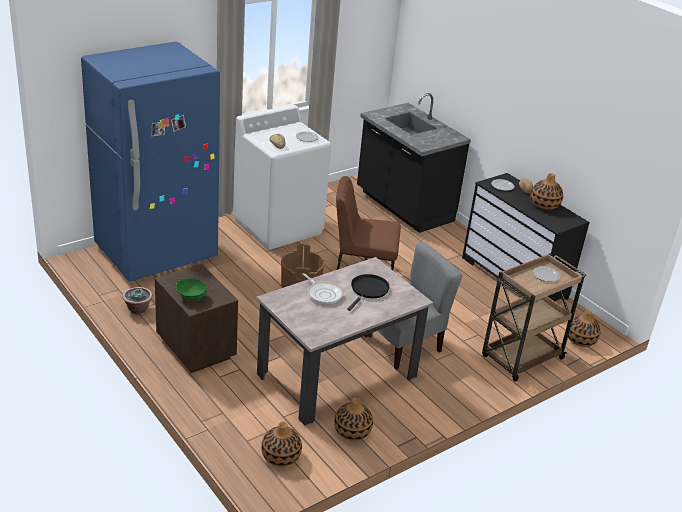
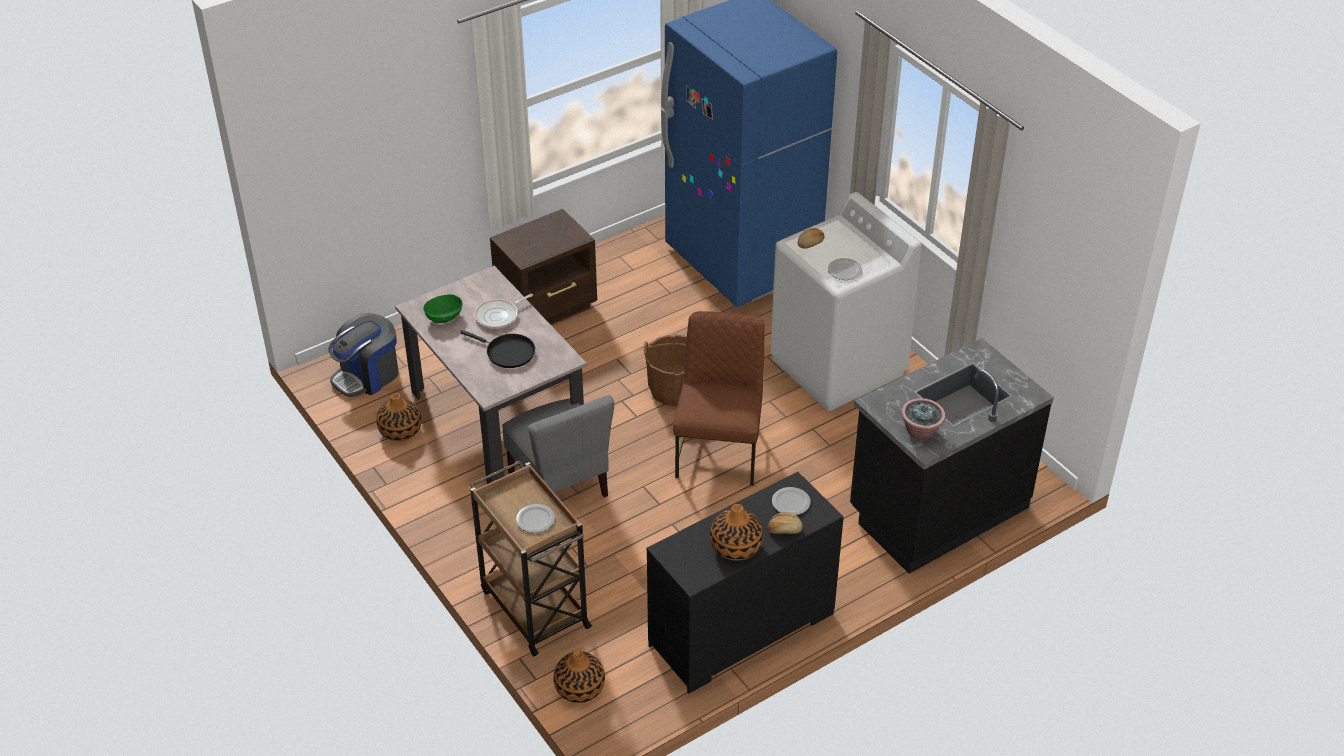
camera: 95 degrees right, 10 degrees up
(138, 309) = (619, 257): potted plant -> potted plant (920, 432)
(191, 296) = (525, 236): green bowl -> green bowl (444, 317)
(281, 456) = (367, 376): vase -> coffee machine

